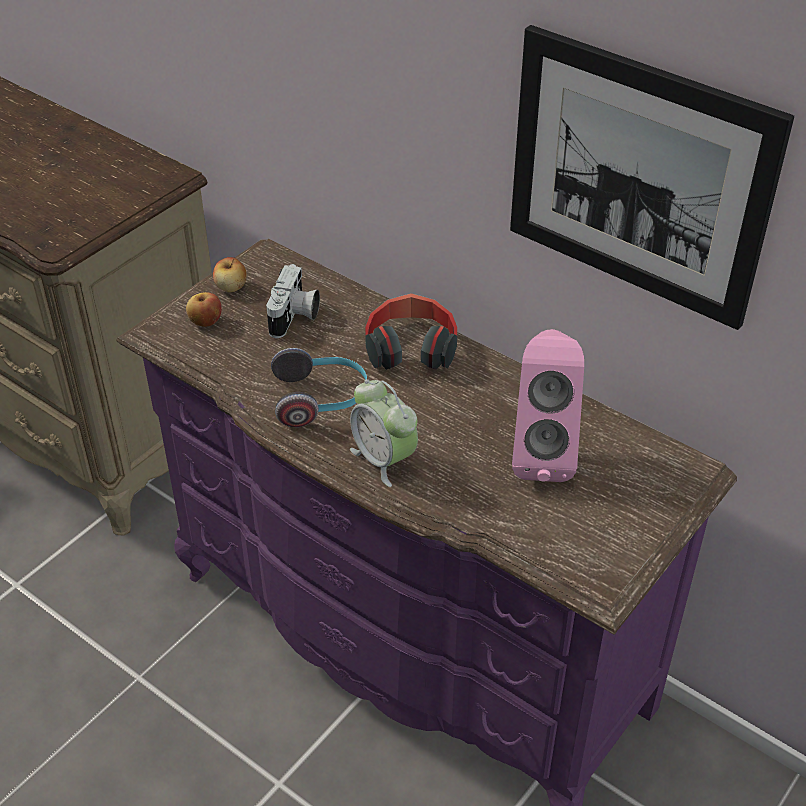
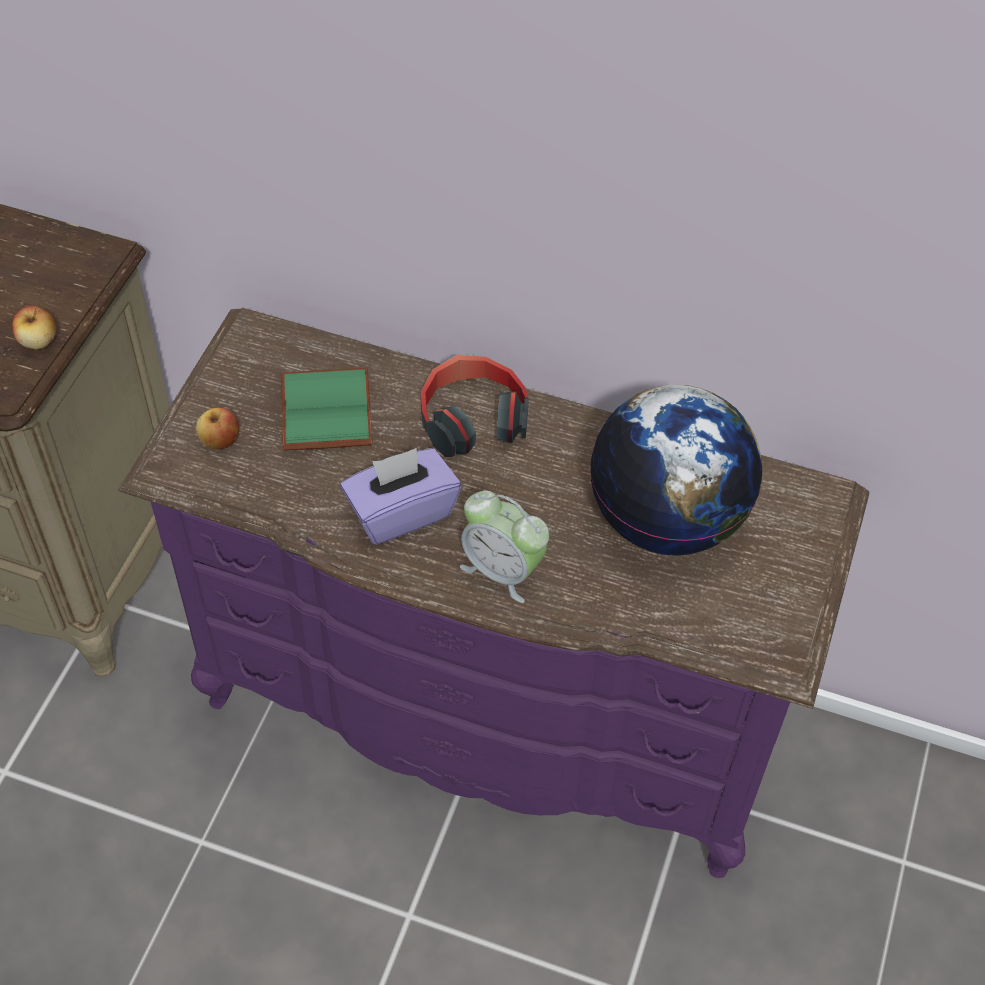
camera: 20 degrees left, 10 degrees up
(231, 287) = (229, 386): apple -> apple (38, 341)
(295, 317) = (323, 410): camera -> green book
(321, 400) = (401, 512): headphones -> purple tissue box
(542, 454) = (667, 519): pink speaker -> globe
(638, 177) = (744, 213): picture -> none

